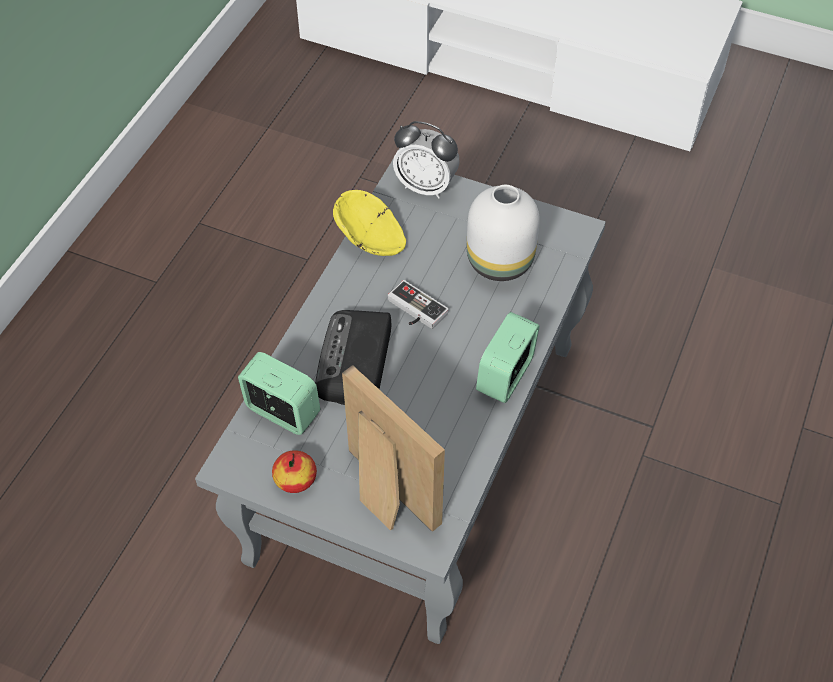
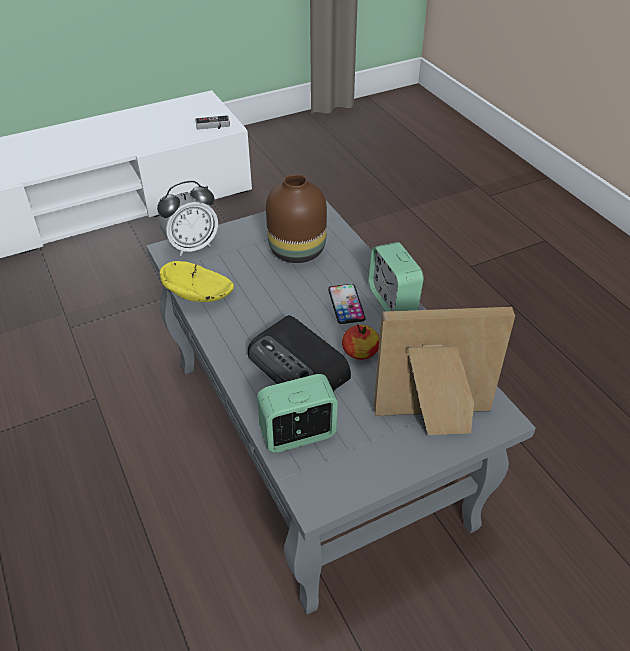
camera: 50 degrees left, 10 degrees down
(295, 479) = (371, 464): apple -> apple (360, 352)
(414, 311) = (288, 311): game controller -> game controller (213, 126)
(465, 345) = (346, 304): none -> phone
(500, 260) = (296, 250): white vase -> brown vase

